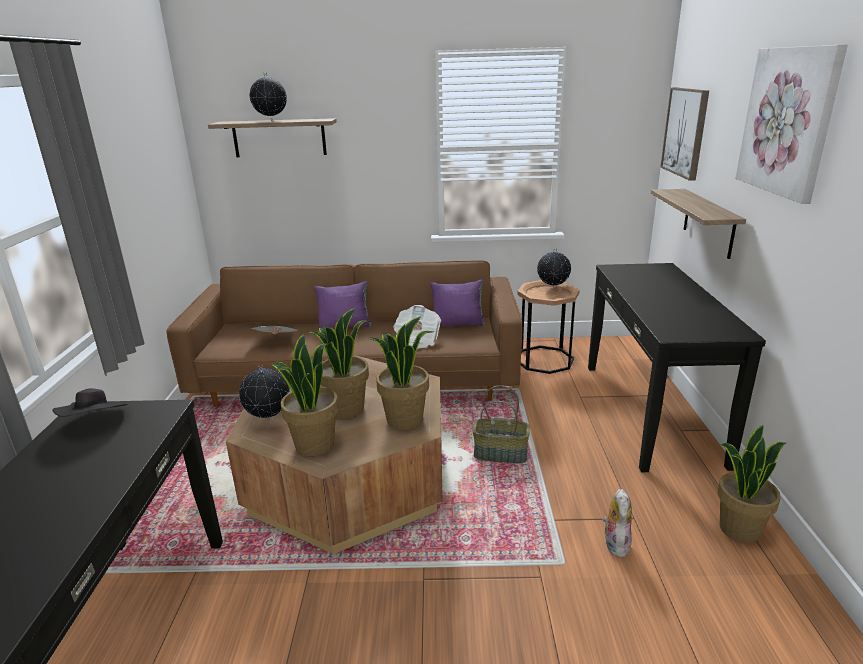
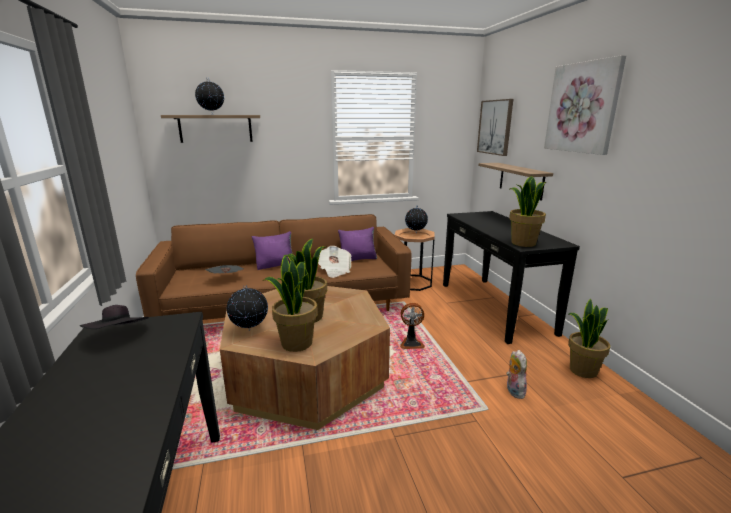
camera: 15 degrees left, 5 degrees down
(404, 419) = (357, 319): potted plant -> potted plant (523, 243)
(501, 454) = (411, 343): basket -> fan

